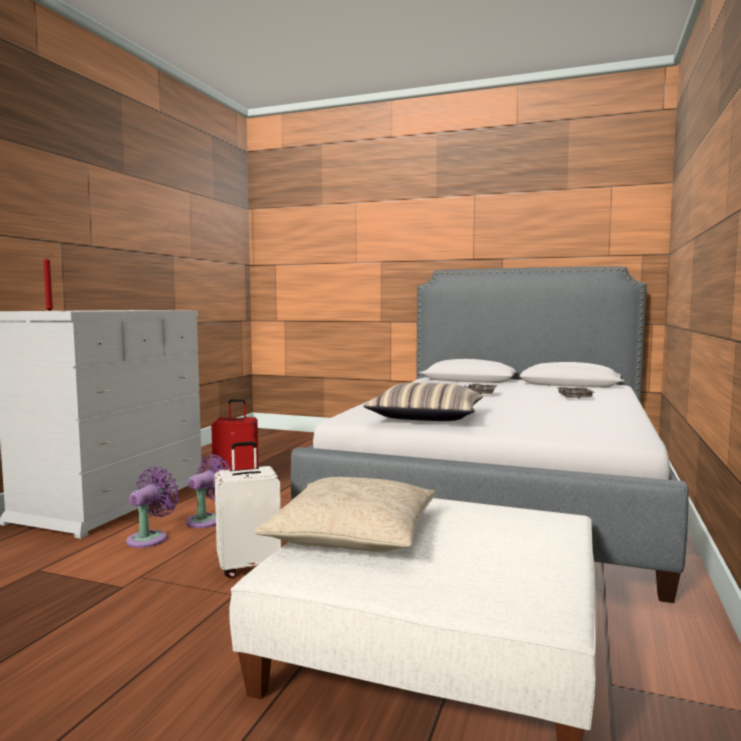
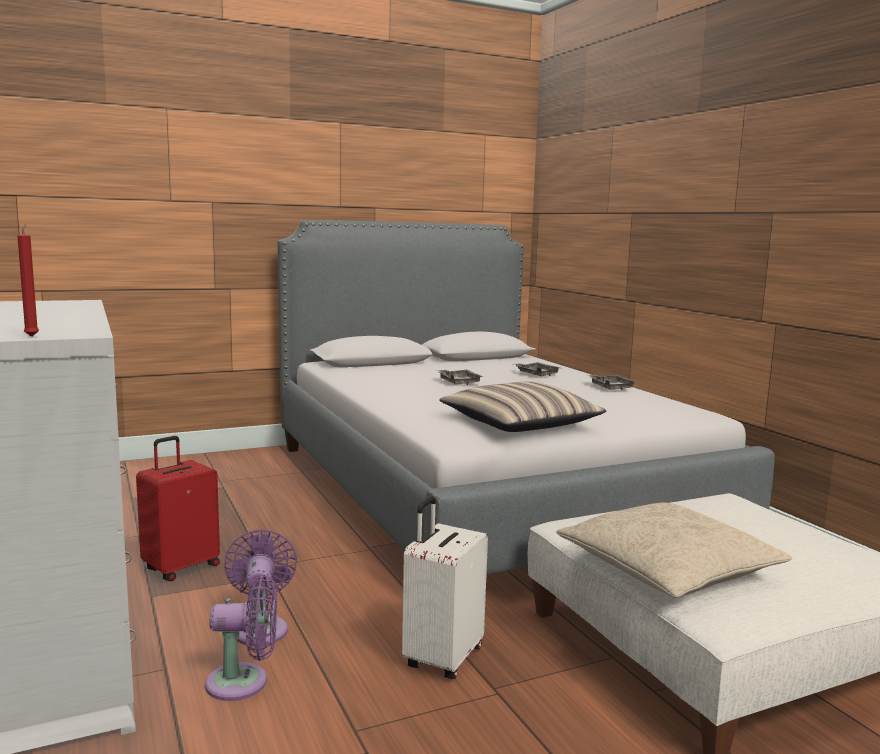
camera: 45 degrees left, 5 degrees up
(150, 538) = (244, 682): purple fan -> purple fan turned 105 degrees clockwise
(609, 411) = (610, 387): none -> grey tray

